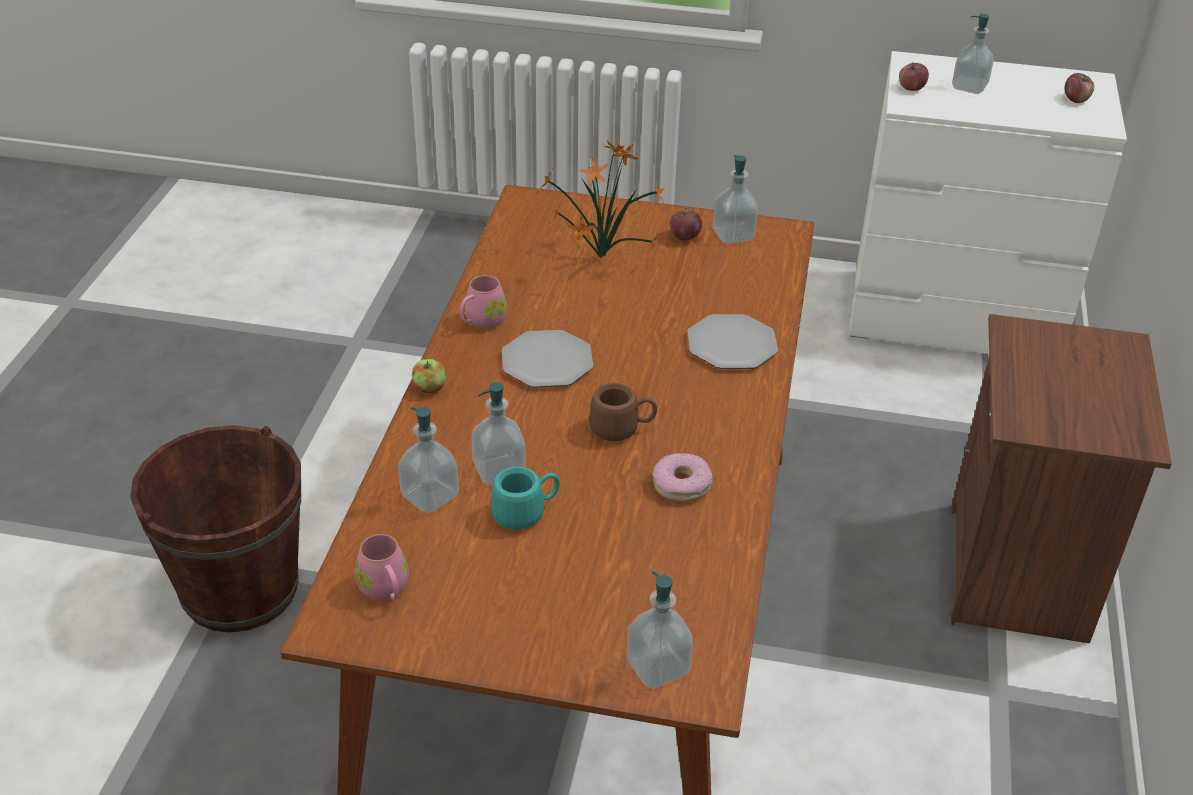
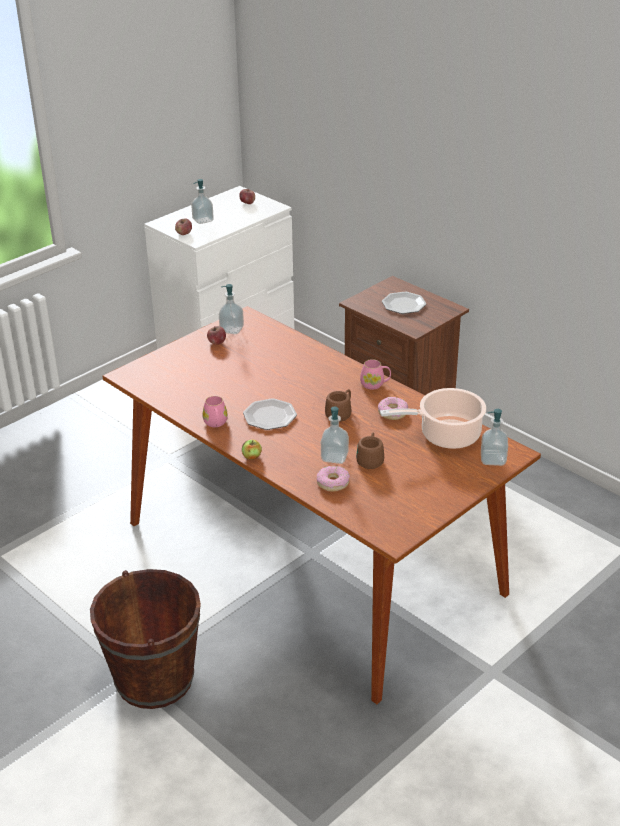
camera: 55 degrees left, 5 degrees down
(386, 590) = (384, 515): pink mug -> pink mug (375, 384)
(430, 496) = (333, 483): soap dispenser -> donut
(526, 513) = (370, 459): turquoise mug -> brown mug
(597, 257) = (203, 372): potted plant -> none
(675, 575) = (446, 435): none -> cooking pot
(731, 344) = (313, 363): plate -> plate (403, 304)

